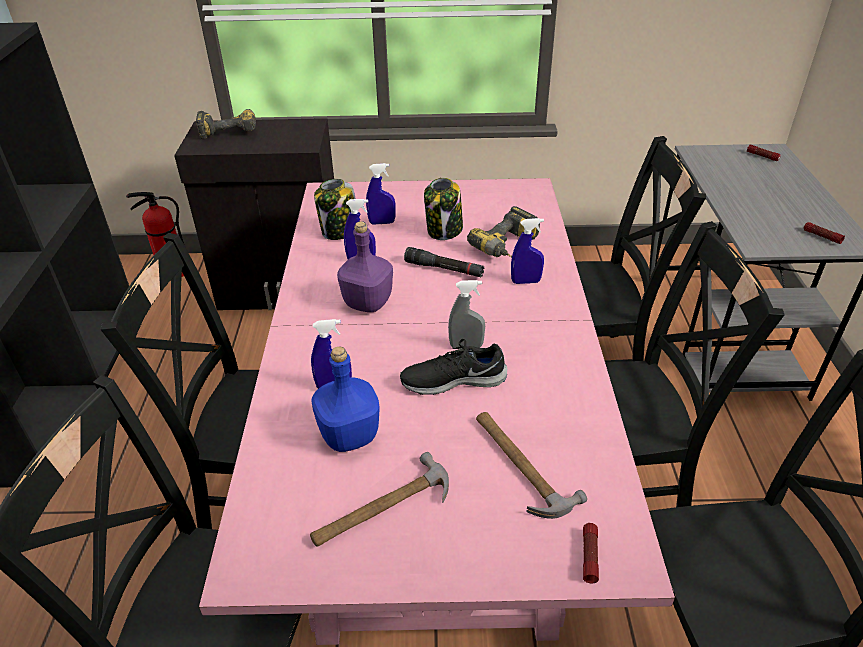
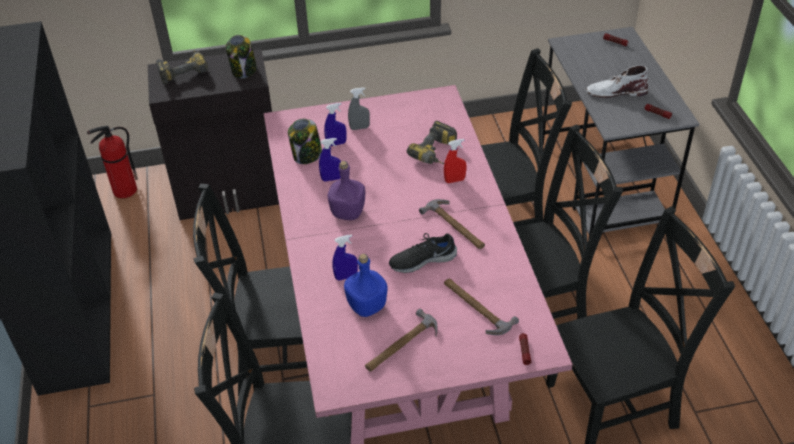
camera: 10 degrees left, 5 degrees up
(444, 230) = (386, 144): jar -> jar (244, 70)
(444, 269) = (394, 178): black flashlight -> none
(466, 346) = (425, 235): grey spray bottle -> grey spray bottle (359, 128)
(513, 340) = (455, 226): none -> hammer
(525, 281) = (454, 180): blue spray bottle -> red spray bottle
(762, 206) = (616, 91): none -> white boot

